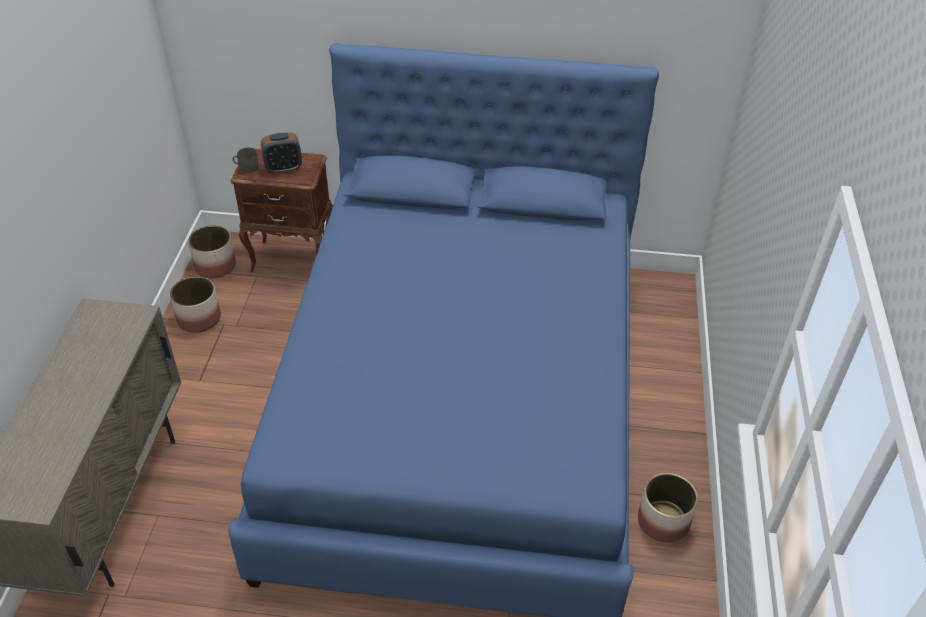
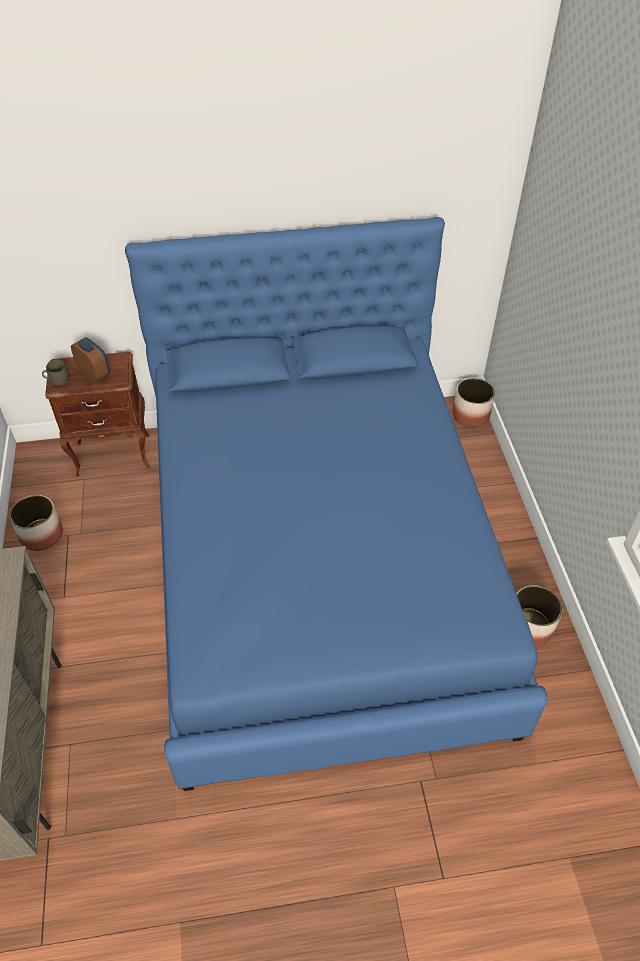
camera: 15 degrees left, 5 degrees up
(215, 266) = (39, 477): planter -> planter (470, 415)
(283, 168) = (94, 373): alarm clock -> alarm clock turned 105 degrees counterclockwise

